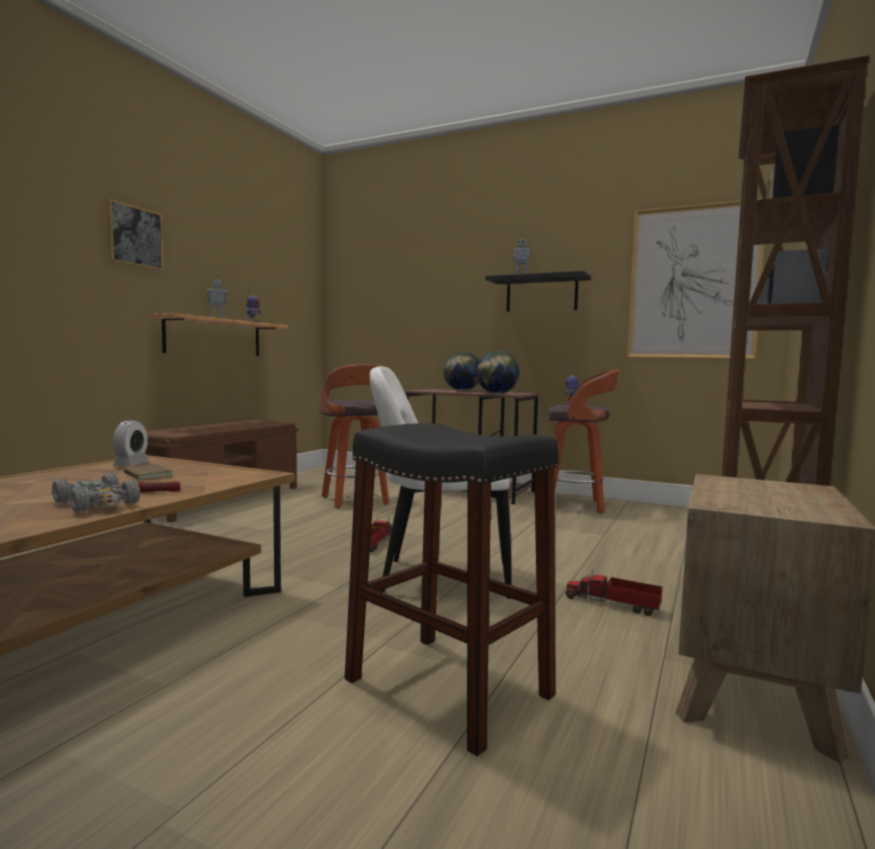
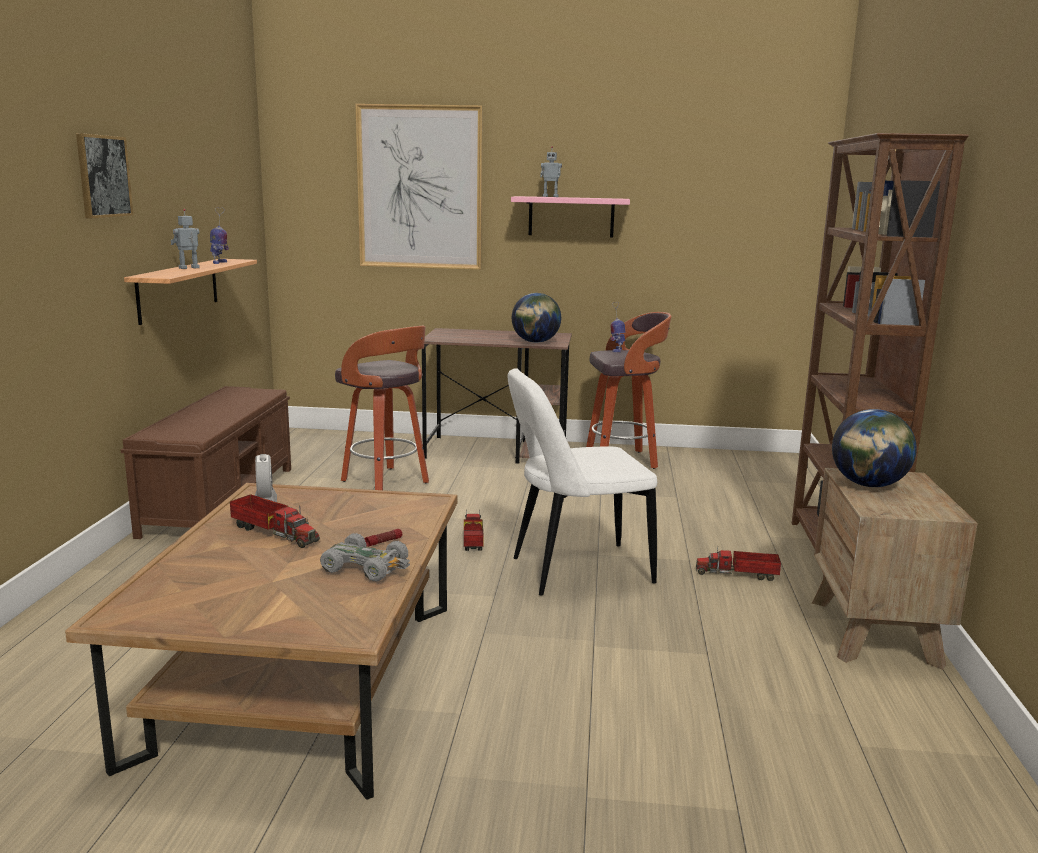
camera: 20 degrees left, 10 degrees up
(89, 479) = (274, 532): none -> toy truck
(145, 475) = (320, 519): brown book -> none
(448, 687) = (676, 670): black stool -> none
(462, 390) = (479, 332): globe -> globe (868, 485)
(541, 294) = (571, 217): black shelf -> pink shelf
(693, 282) = (738, 214): picture -> picture (420, 188)

